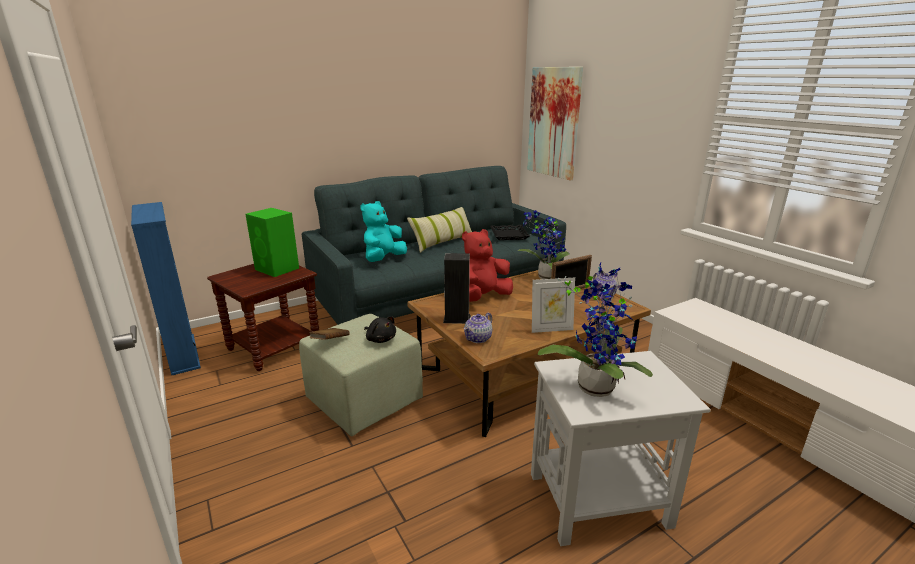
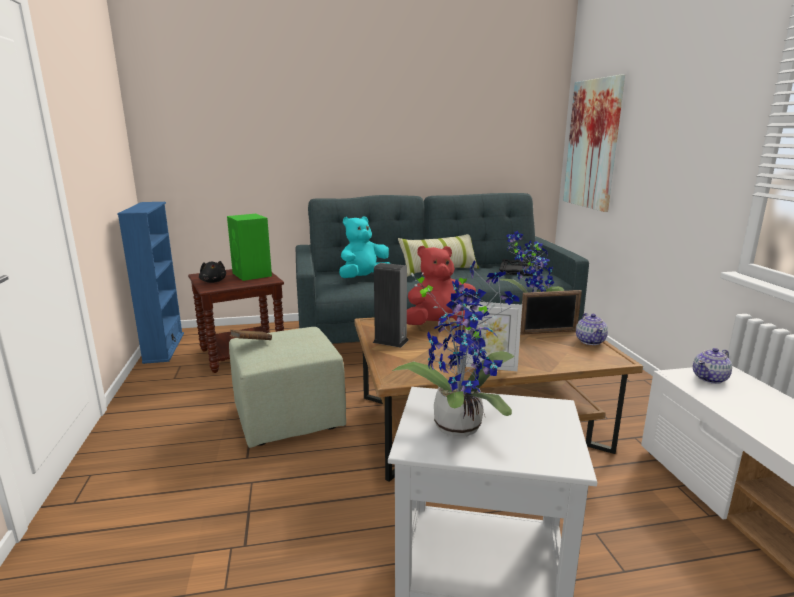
camera: 20 degrees right, 5 degrees down
(380, 339) = (301, 349): black plush toy -> black plush toy (213, 281)
(478, 338) = (397, 363): teapot -> teapot (710, 378)

